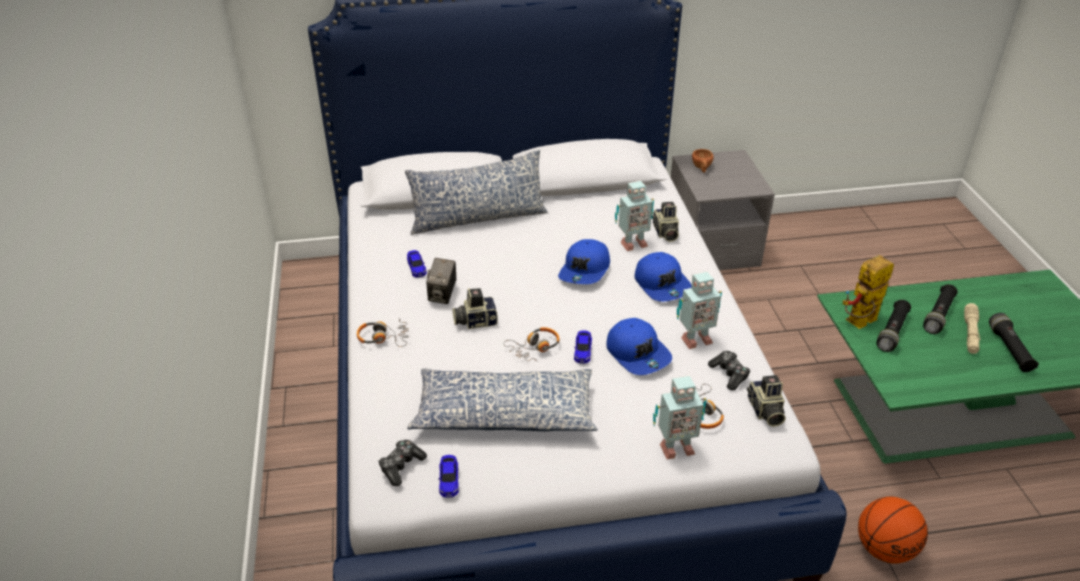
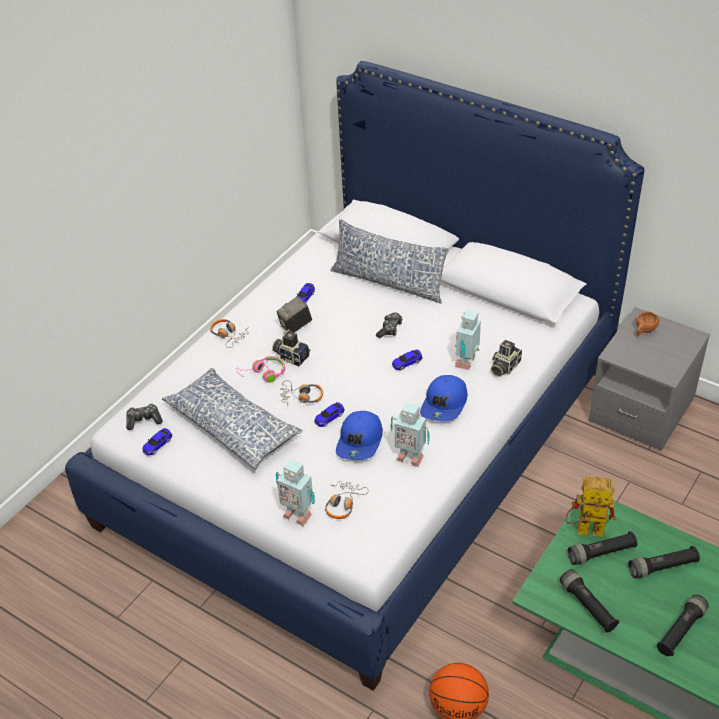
camera: 45 degrees right, 5 degrees up
(471, 350) = (264, 374): none -> pink headphones
(585, 270) = (407, 363): blue cap -> toy car
(632, 244) = (467, 362): toy robot -> toy robot turned 90 degrees clockwise
(729, 374) = (398, 494): game controller -> game controller (390, 329)
(764, 411) = (385, 532): camera -> none
(939, 374) = (587, 606): none -> black flashlight
(970, 333) = (667, 597): beige flashlight -> none

